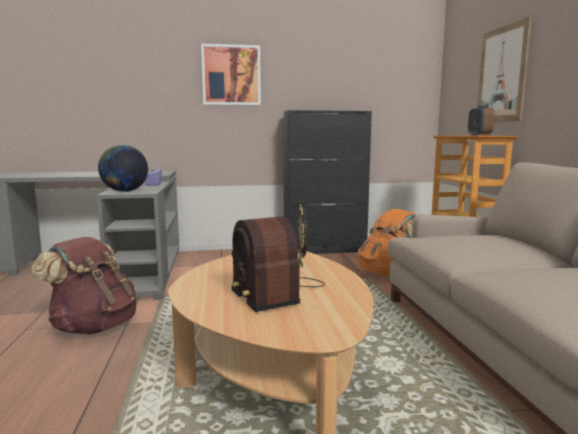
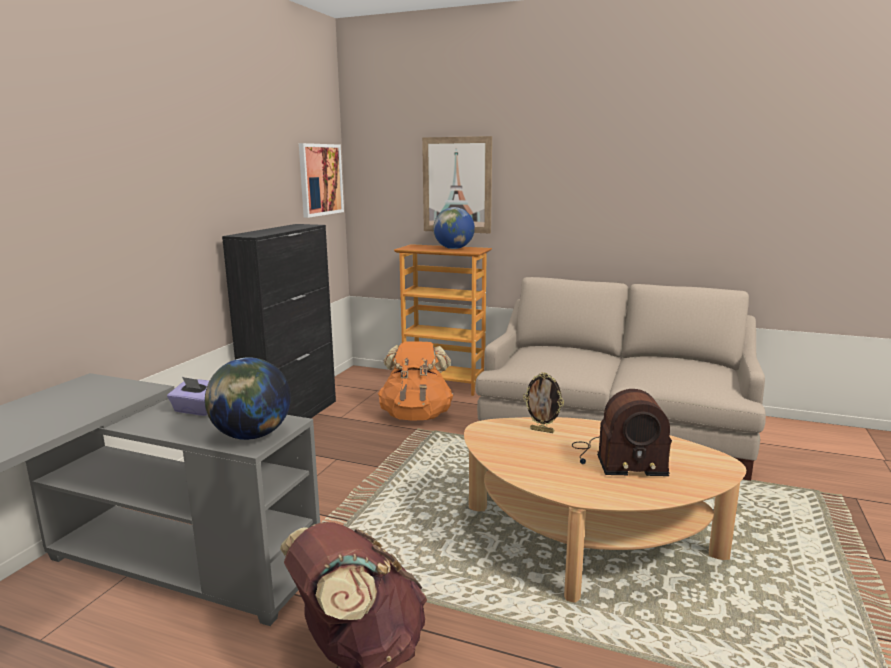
camera: 60 degrees left, 5 degrees up
(231, 75) = (145, 184): picture -> picture (320, 179)
(479, 135) = (454, 248): alarm clock -> globe

